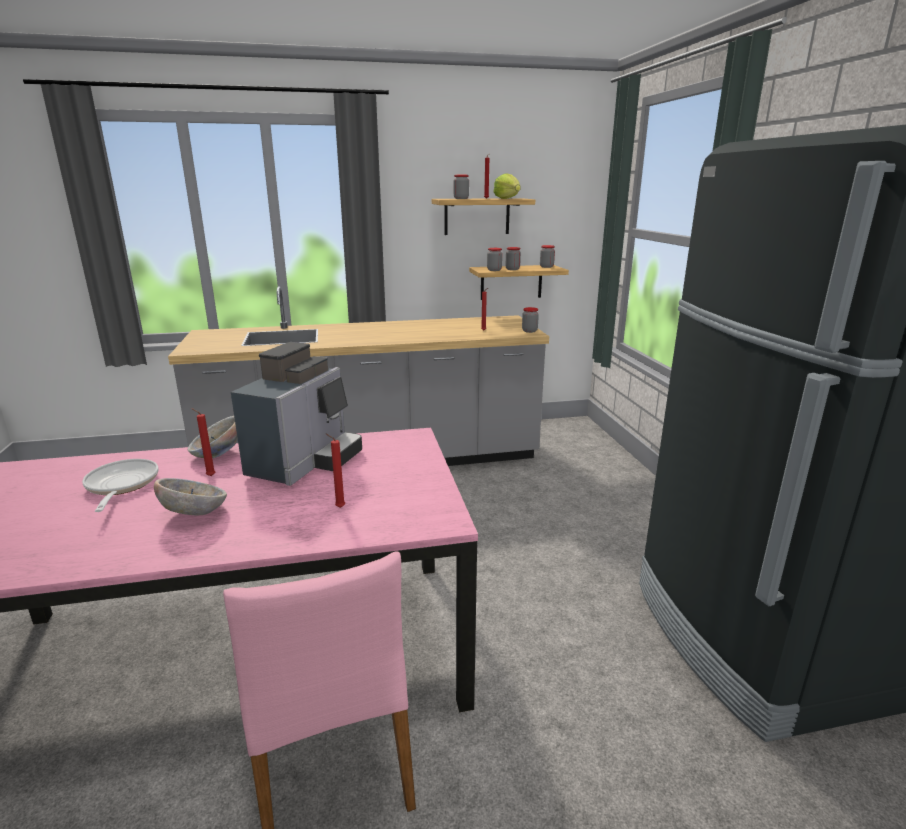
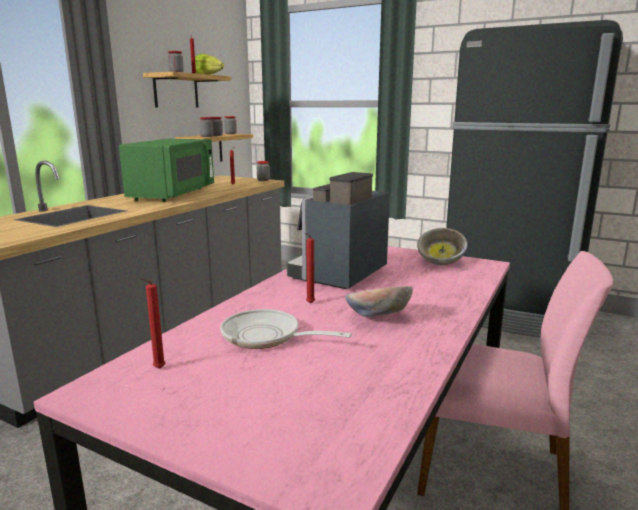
camera: 50 degrees left, 5 degrees down
(217, 455) = (267, 295): bowl -> bowl (441, 263)
(305, 462) = (339, 274): coffee machine -> coffee machine turned 120 degrees counterclockwise
(338, 507) = (432, 280): red candle -> red candle (157, 369)
(398, 332) = (173, 194): none -> green microwave

